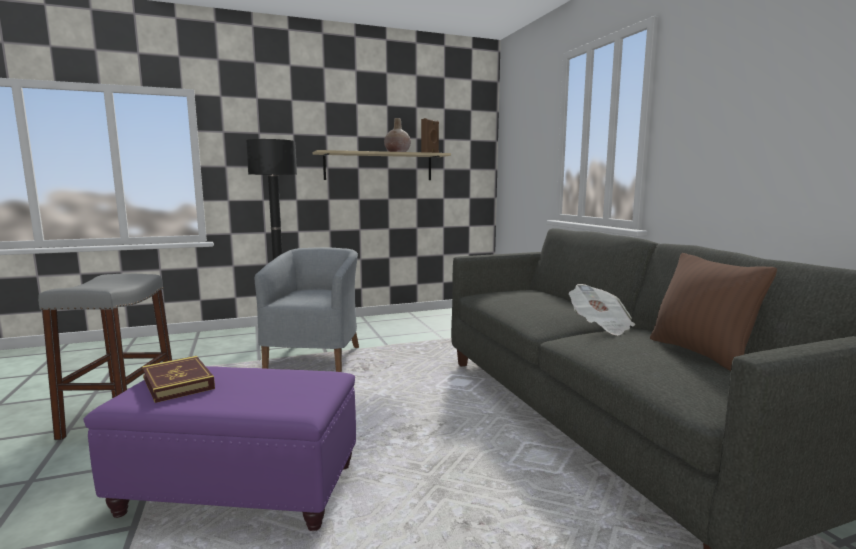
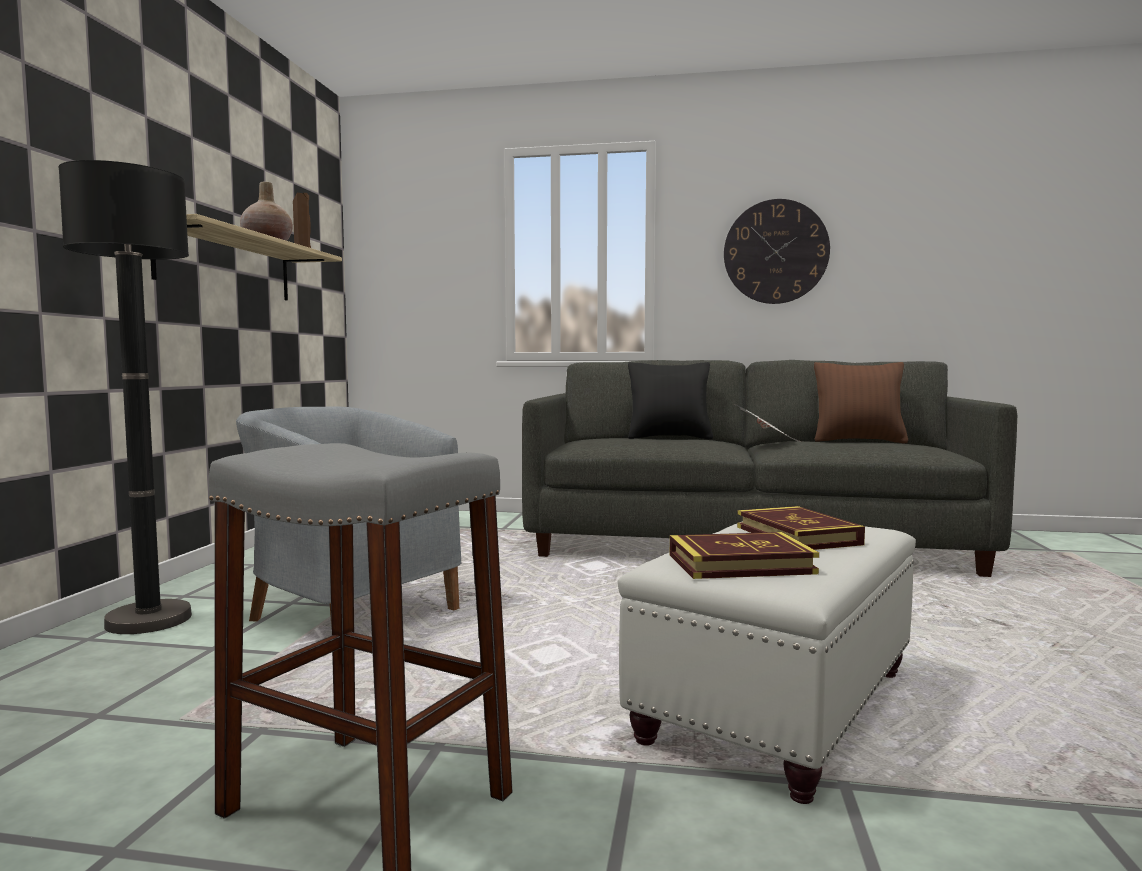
camera: 60 degrees left, 5 degrees down
(238, 489) = (777, 707): purple ottoman -> white ottoman
(266, 388) = (797, 535): none -> book
(565, 303) = (669, 438): none -> black pillow
(755, 114) = (776, 252): none -> wall clock

